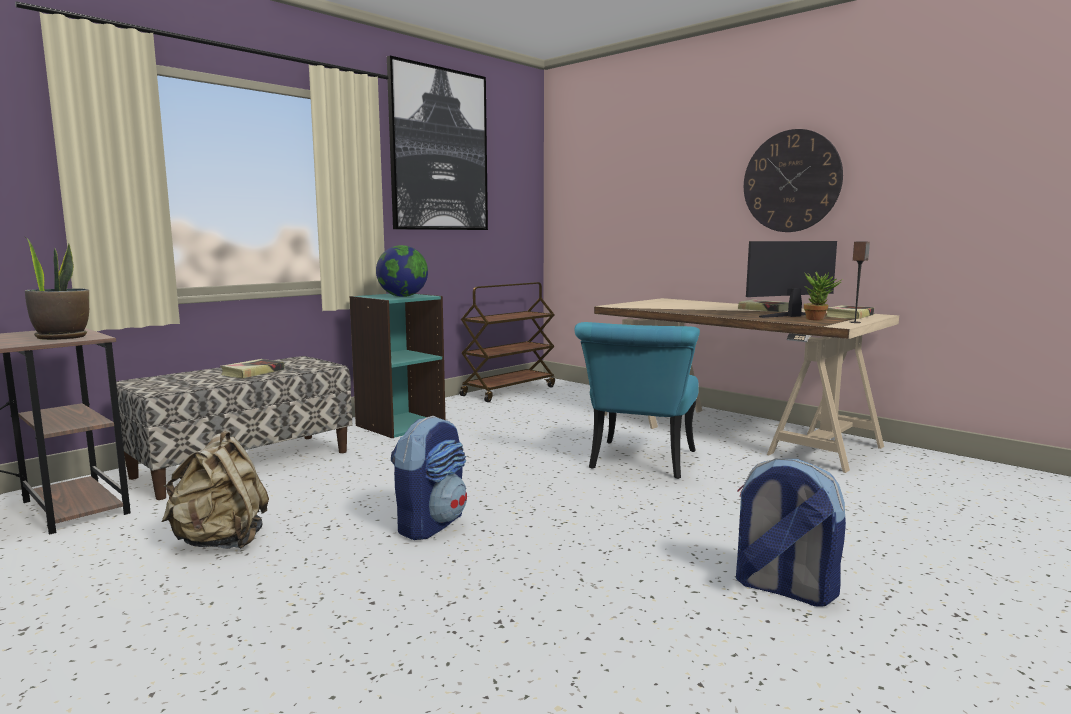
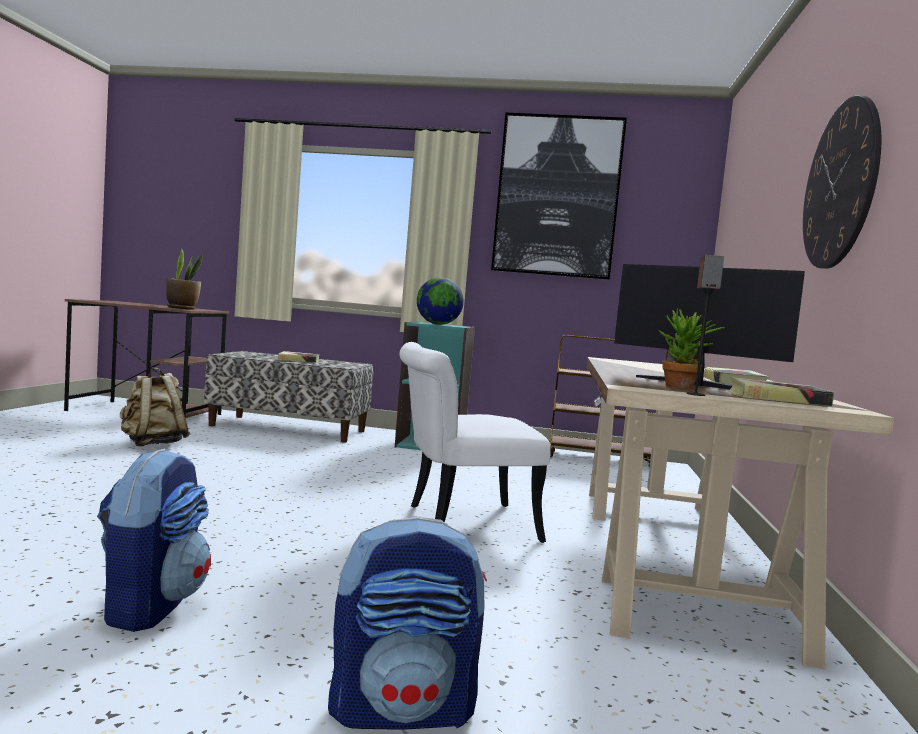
camera: 55 degrees right, 5 degrees down
(430, 524) = (219, 477): backpack -> backpack (403, 709)
(639, 463) = (457, 523): turquoise chair -> white chair

